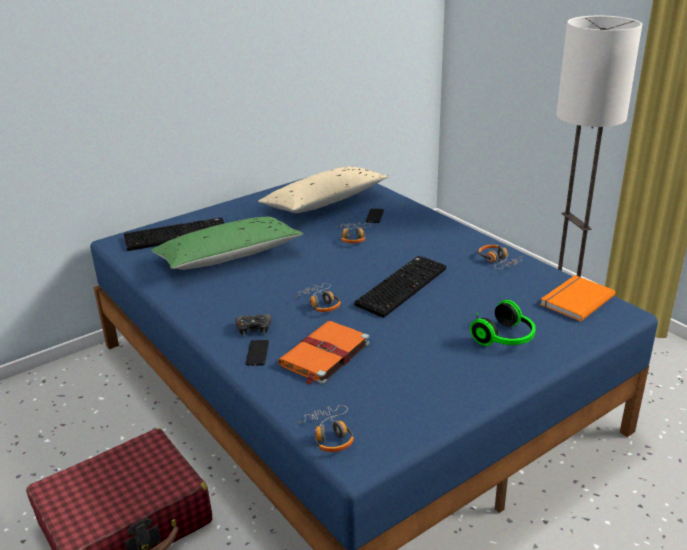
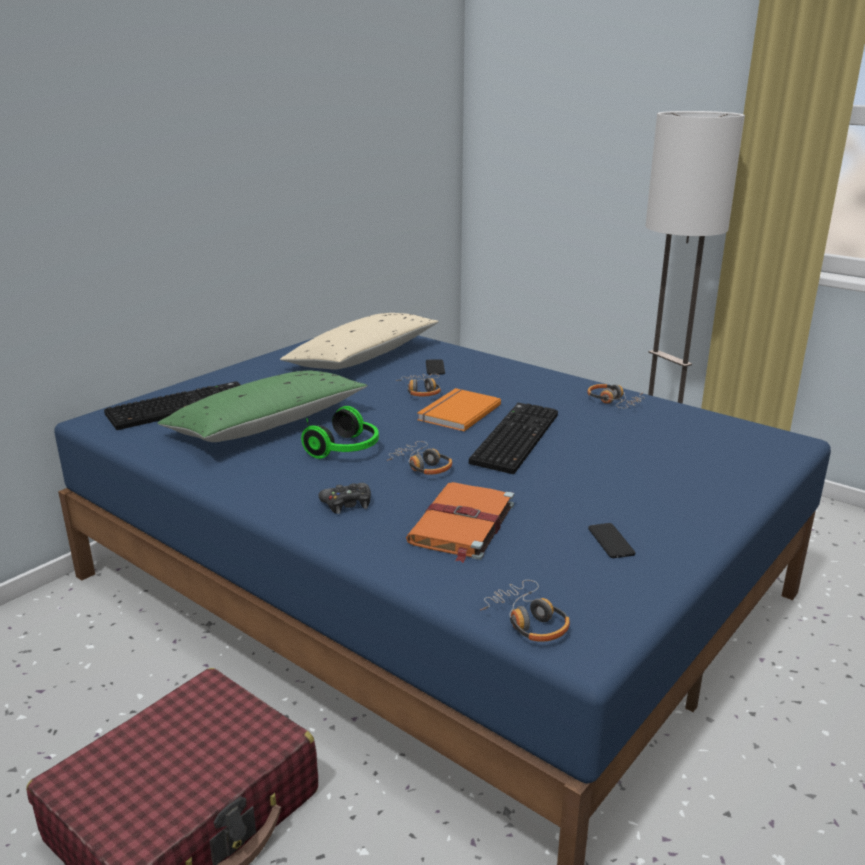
camera: 15 degrees left, 5 degrees down
(257, 353) = (368, 533): phone -> phone (611, 541)
(506, 339) = (679, 481): headphones -> headphones (346, 450)
(575, 300) = (729, 433): orange book -> orange book (457, 412)

